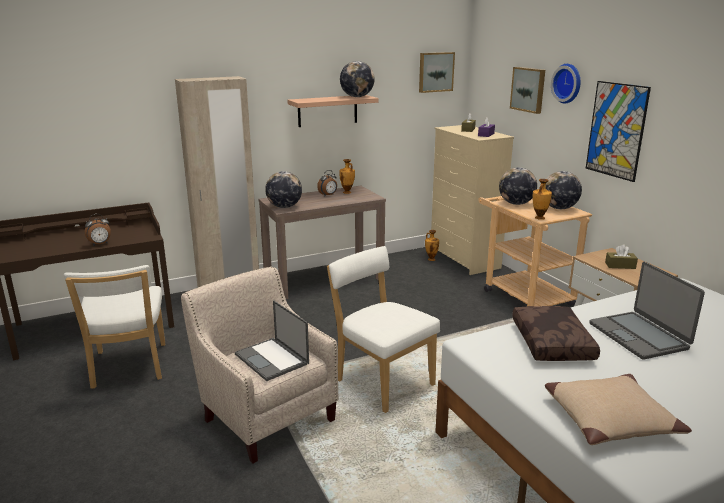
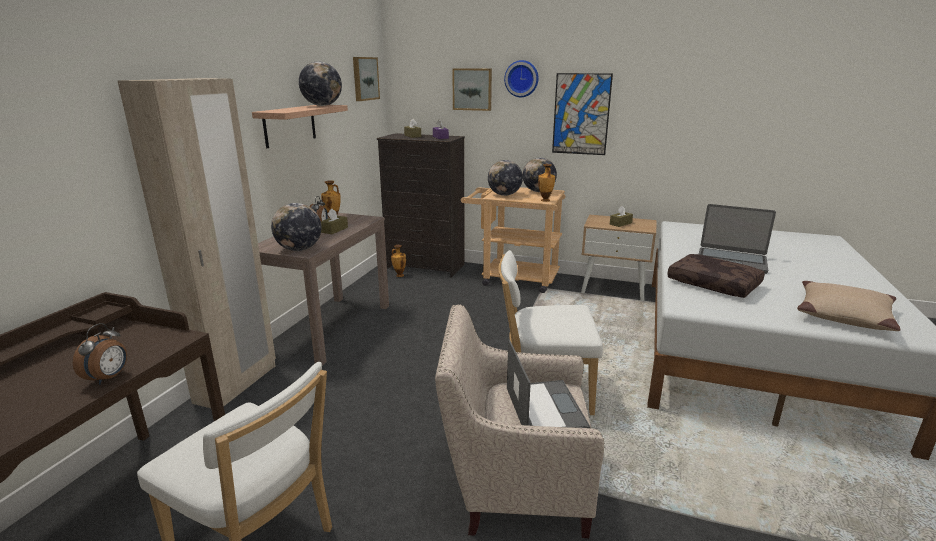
camera: 45 degrees left, 0 degrees up
(272, 359) = (544, 407): laptop -> laptop turned 105 degrees counterclockwise
(332, 199) = (334, 230): none -> brown tissue box
(464, 259) = (425, 267): beige dresser -> black dresser

